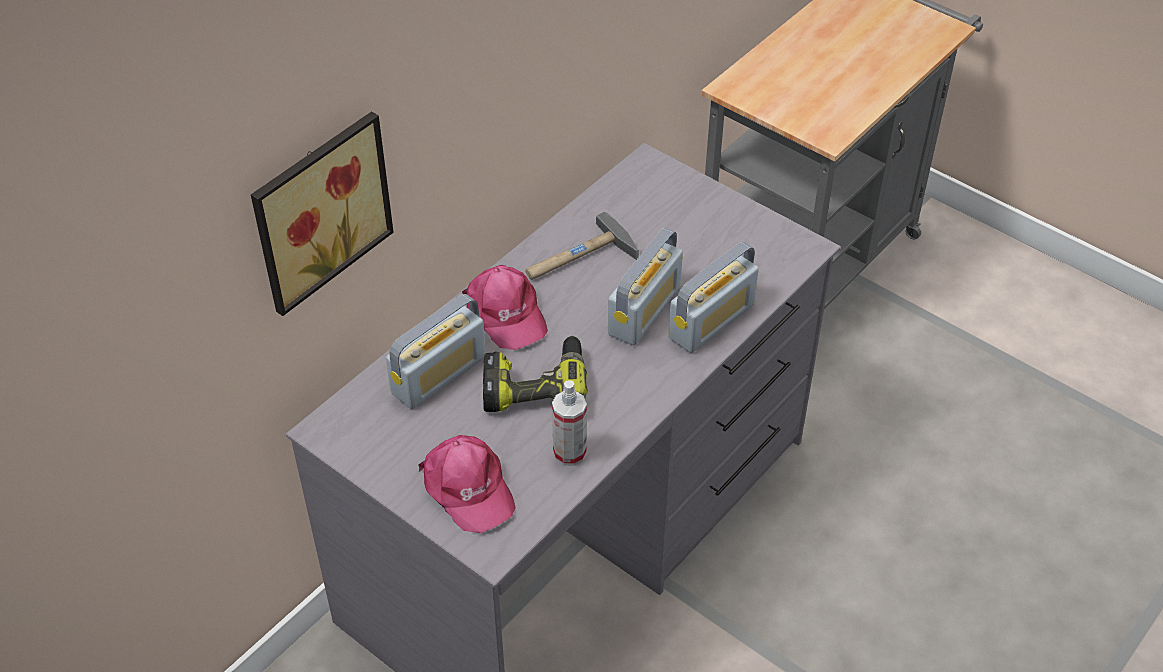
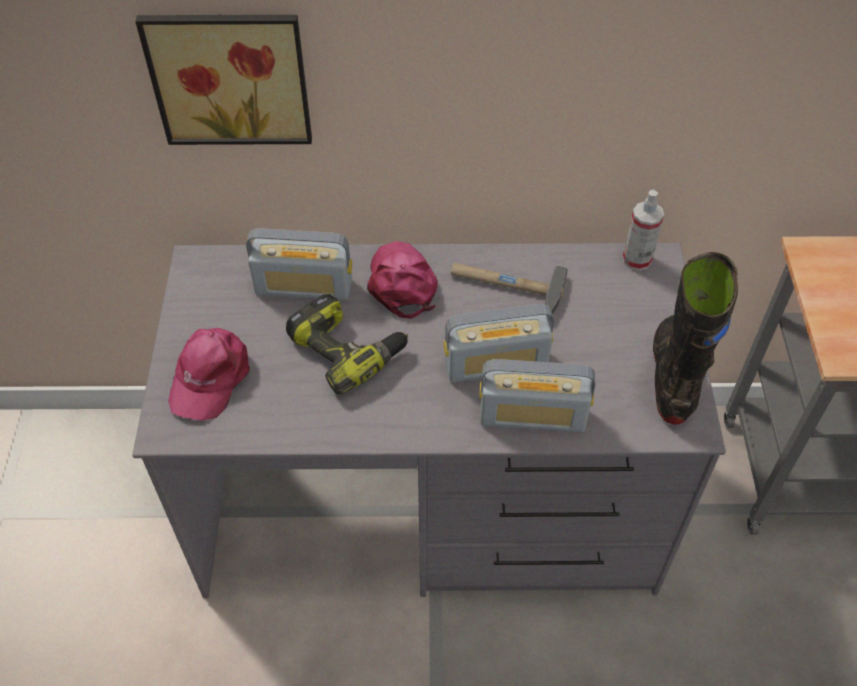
camera: 50 degrees right, 5 degrees up
(505, 313) = (402, 283): pink cap -> pink cap turned 150 degrees clockwise
(569, 453) = (300, 415): spray bottle -> spray bottle (636, 260)
(756, 228) = (673, 377): none -> black boot

